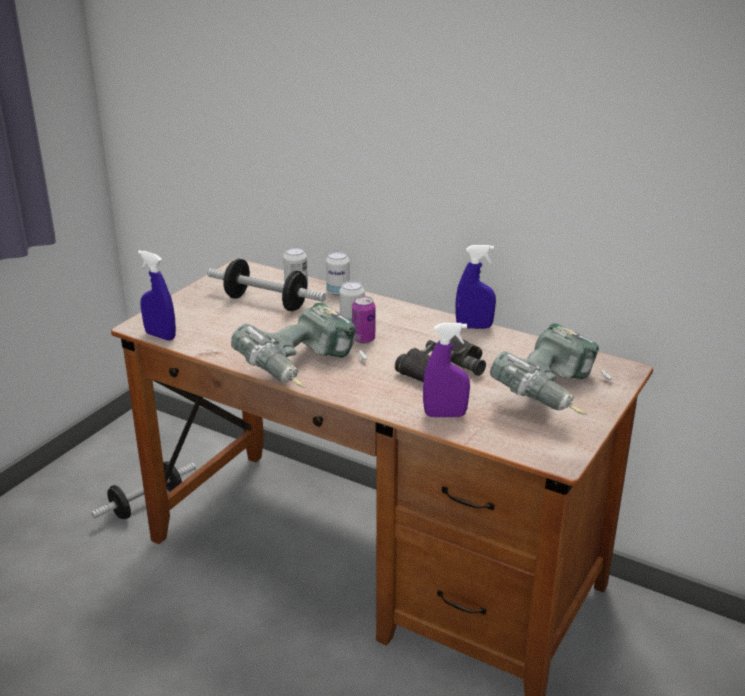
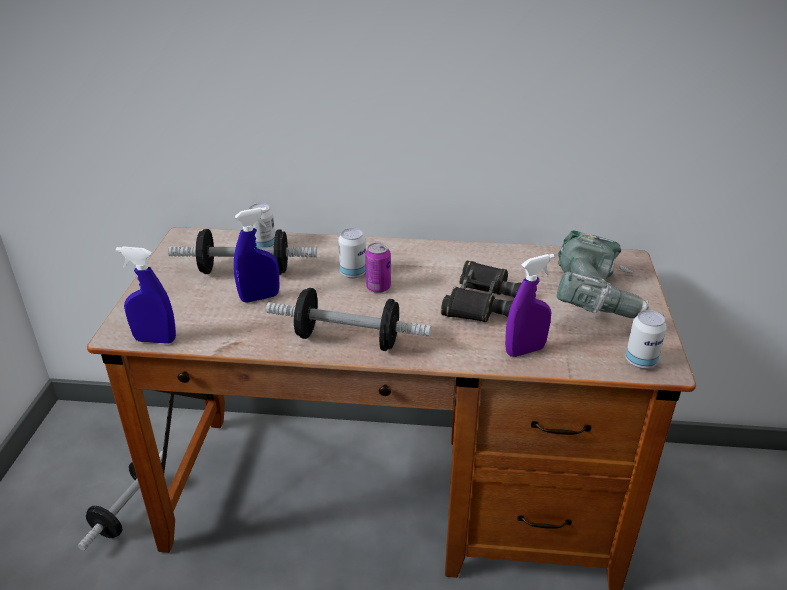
camera: 25 degrees left, 5 degrees up
(304, 370) = (348, 339): power drill -> dumbbell
(338, 292) = (310, 241): can -> can (640, 361)
(474, 327) = (469, 249): blue spray bottle -> blue spray bottle (260, 297)

